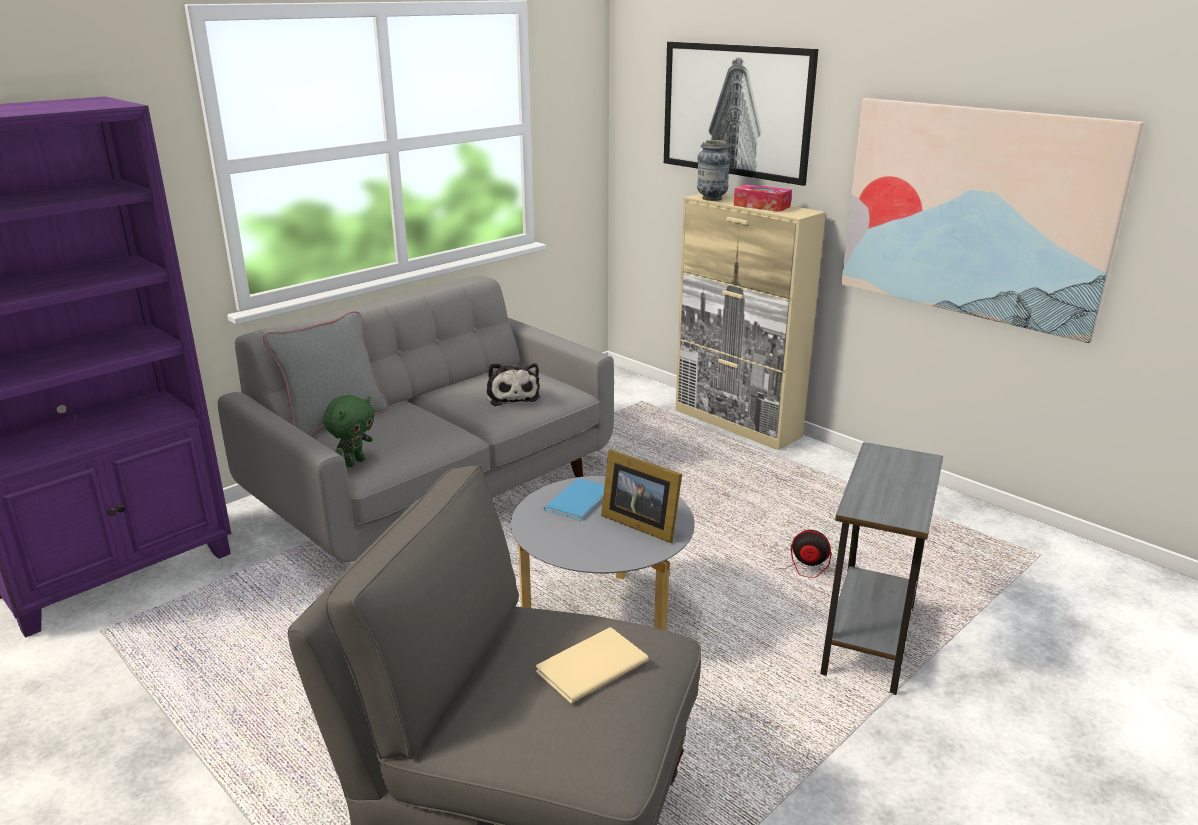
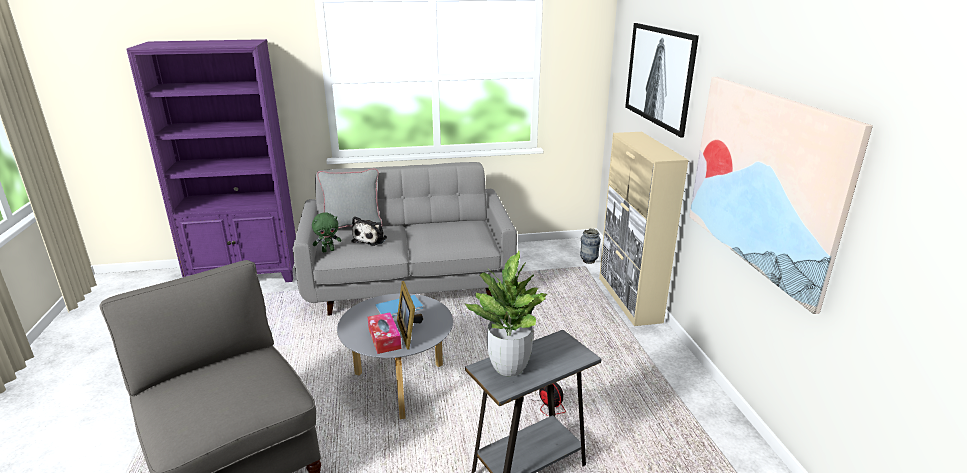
camera: 35 degrees right, 0 degrees up
(512, 396) = (447, 238): plush toy -> plush toy (371, 239)
(588, 666) = (229, 389): beige book -> none
(712, 198) = (628, 137): vase -> vase (588, 261)
(761, 206) = (650, 147): tissue box -> tissue box (384, 338)
(880, 497) = (509, 368): none -> potted plant

